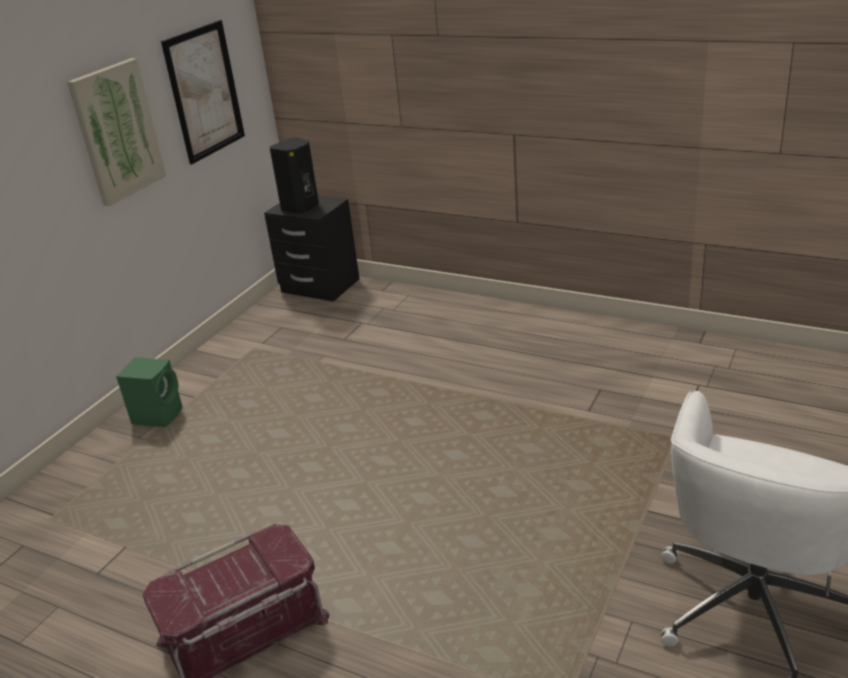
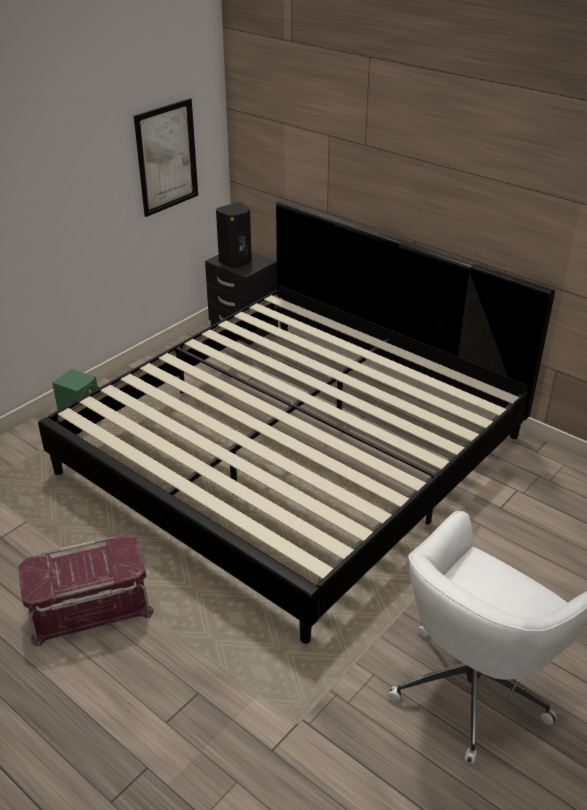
camera: 10 degrees right, 5 degrees up
(117, 131) = (84, 188): picture -> none
(431, 401) = (294, 454): none -> bed

